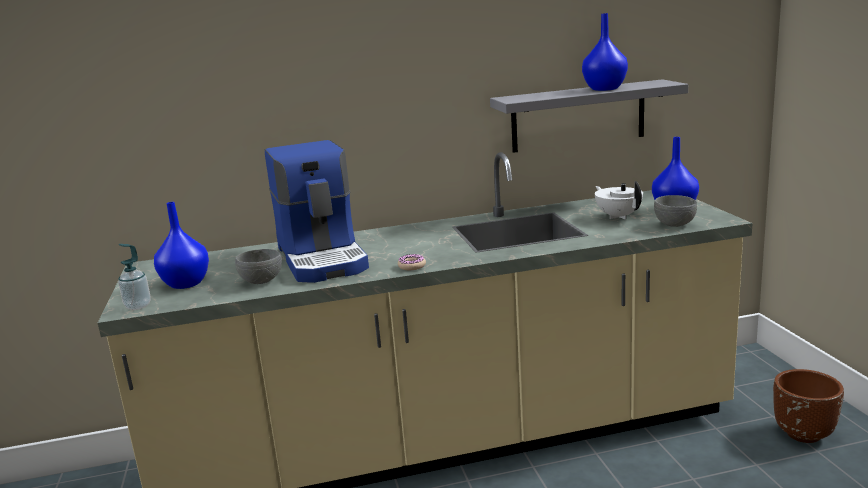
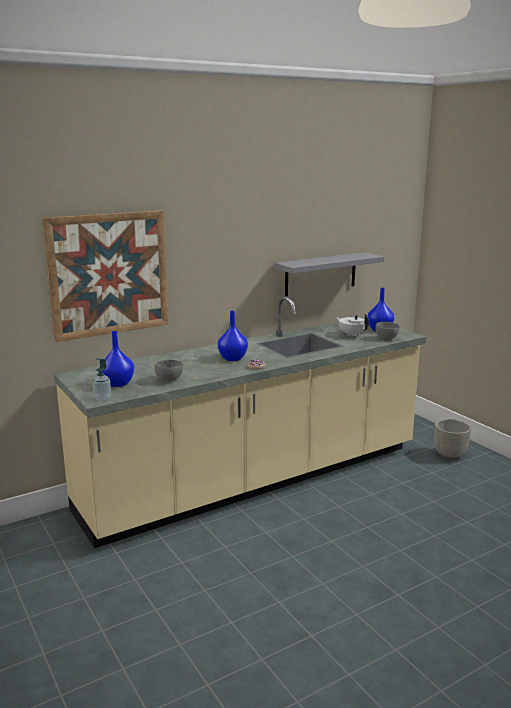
camera: 20 degrees left, 0 degrees up
(204, 117) = (108, 274): none -> picture
(324, 258) = (194, 365): coffee machine -> none
(604, 89) = (339, 258): blue vase -> blue vase (232, 358)
(803, 434) = (449, 455): brown planter -> grey planter

